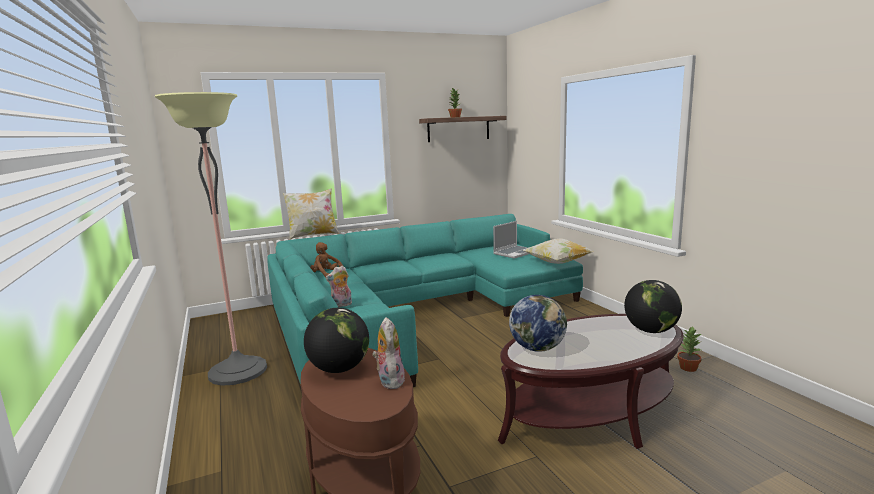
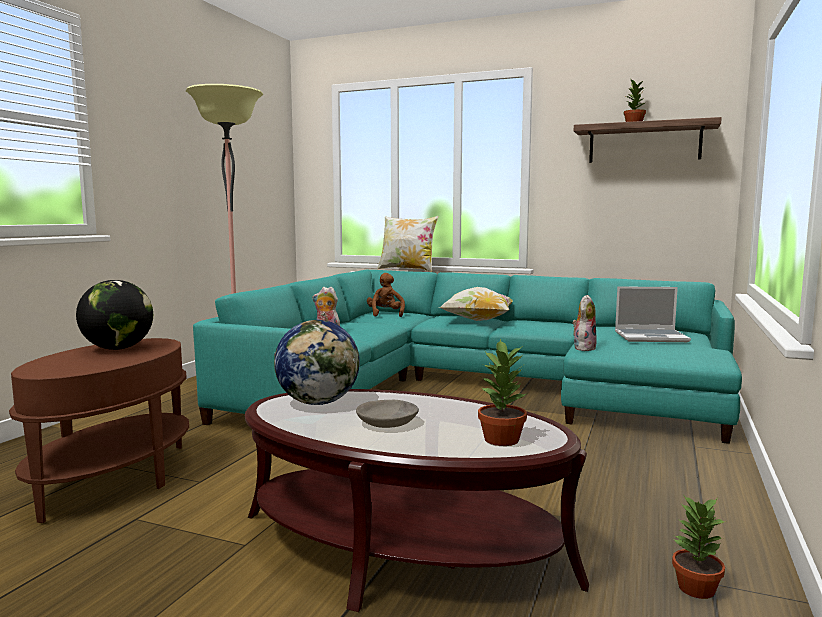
camera: 45 degrees right, 5 degrees down
(389, 380) = (107, 363): plush toy -> plush toy (583, 348)
(557, 263) = (689, 361): pillow -> pillow (477, 320)
(597, 343) = (388, 422): none -> grey bowl
(650, 330) = (502, 439): globe -> potted plant

